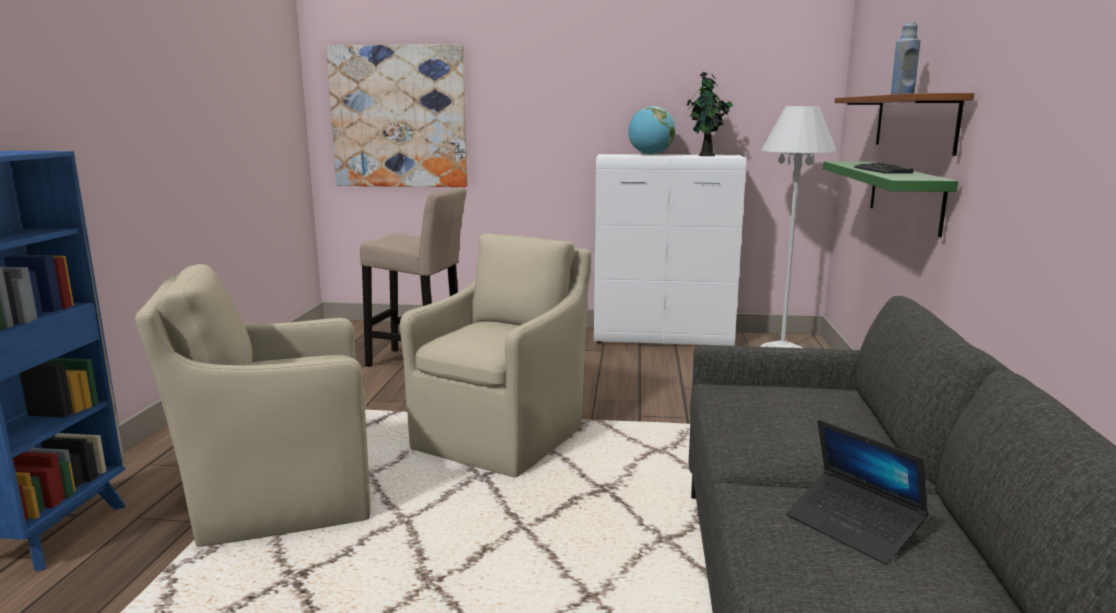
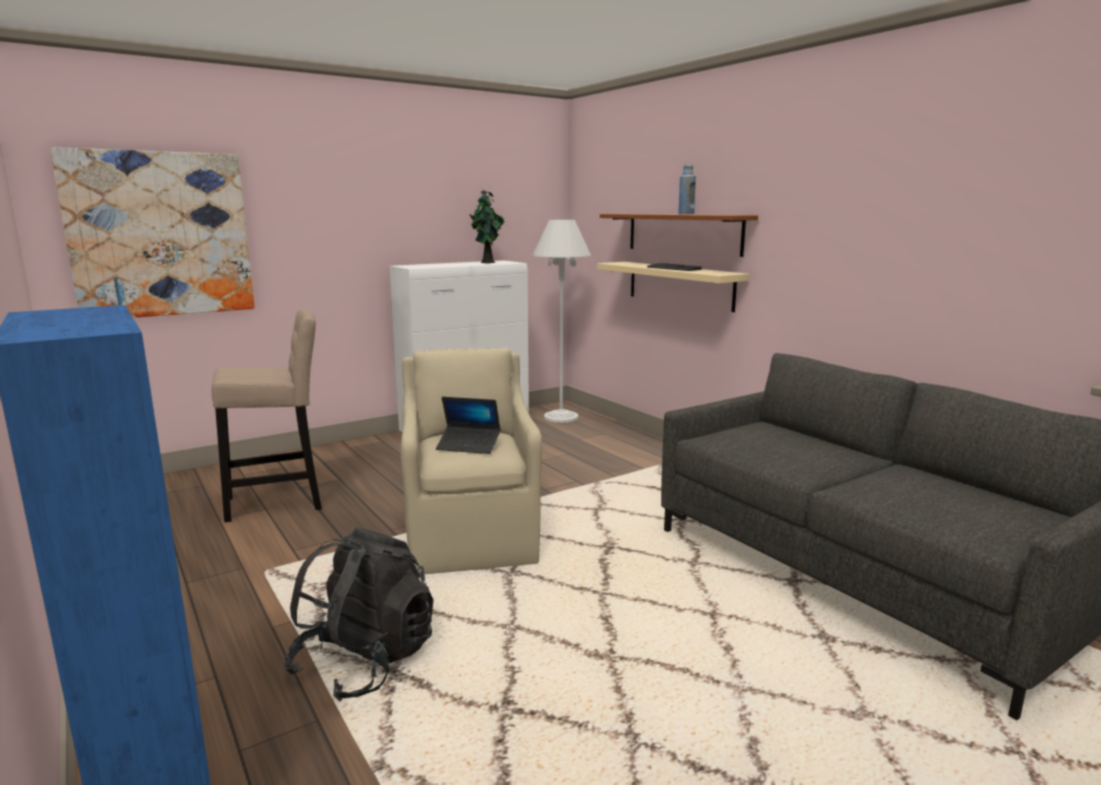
camera: 40 degrees left, 0 degrees up
(279, 497) = (365, 662): beige armchair -> black backpack
(651, 155) = (441, 264): globe -> none
(853, 527) = (916, 489): laptop -> laptop (468, 446)
(905, 195) = (679, 285): green shelf -> beige shelf

